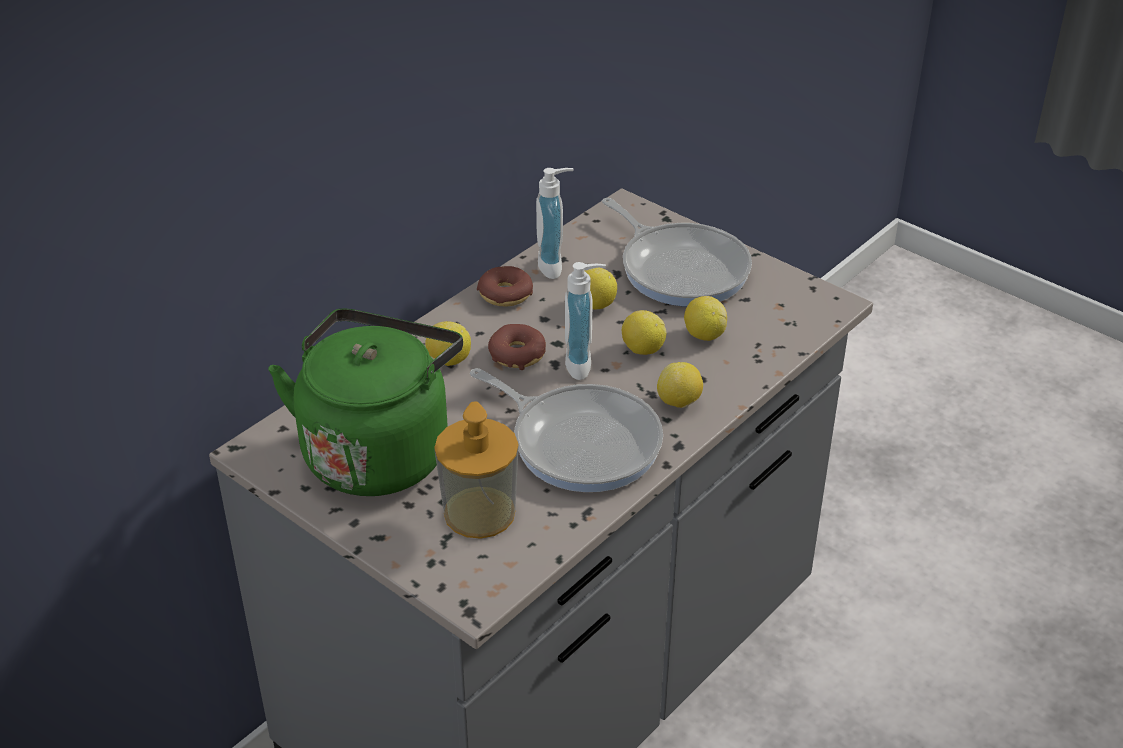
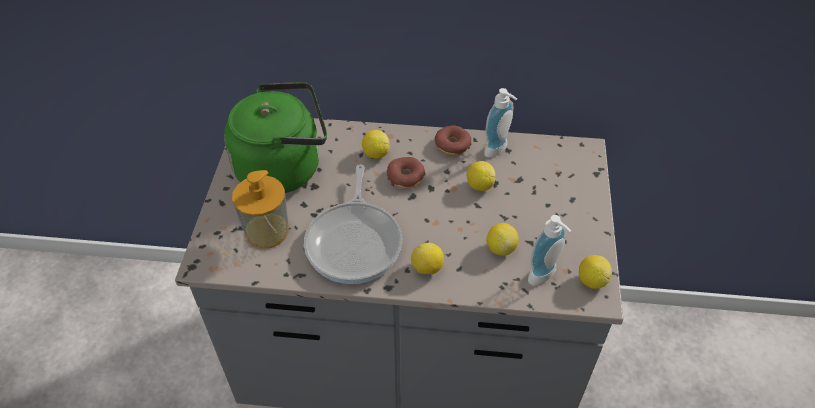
camera: 55 degrees right, 10 degrees up
(584, 364) = (422, 209): soap dispenser -> soap dispenser (545, 277)
(642, 349) = (459, 227): lemon -> lemon (591, 280)
(680, 268) = (554, 205): frying pan -> none

